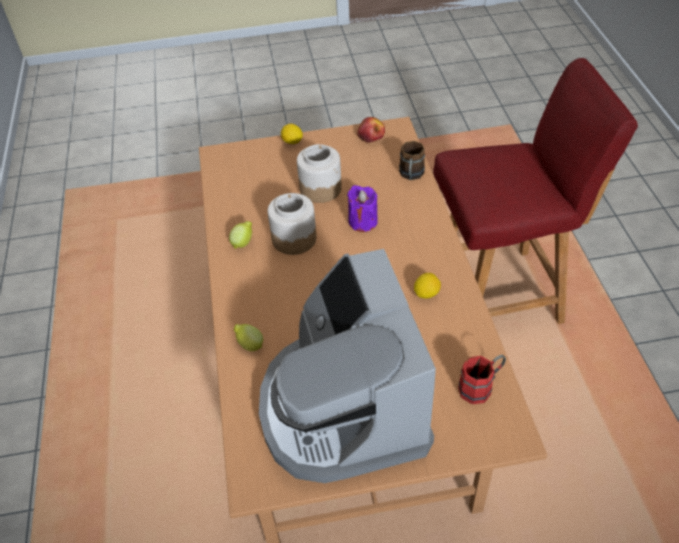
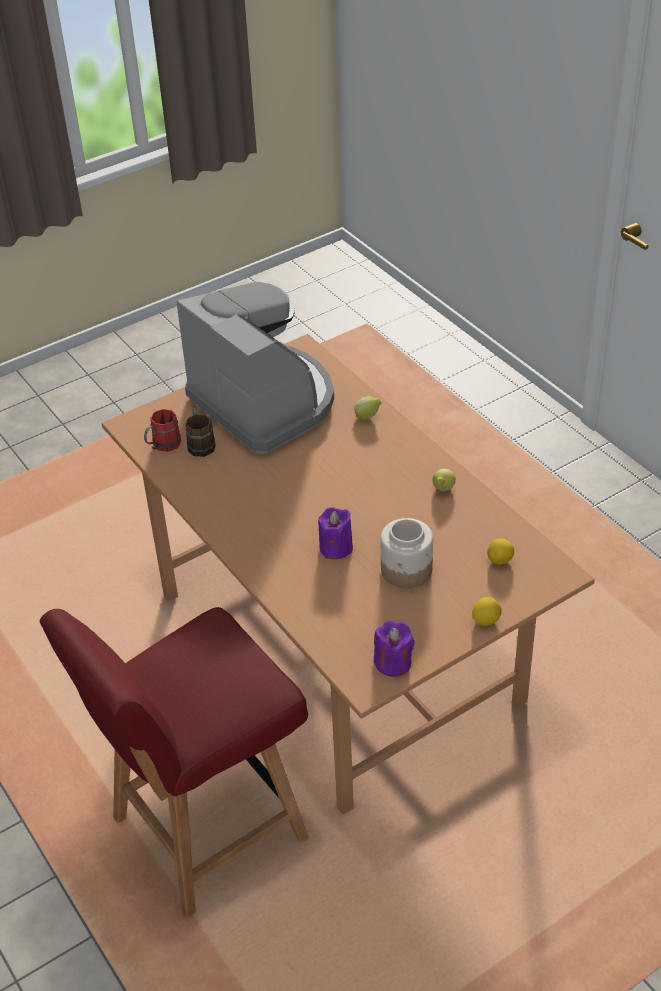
camera: 155 degrees right, 5 degrees down
(294, 238) = (395, 509): jar -> none
(371, 135) = (393, 662): apple -> purple candle
(411, 176) = (311, 619): brown mug -> brown mug (200, 443)
(426, 293) = (236, 499): lemon -> lemon (500, 560)

